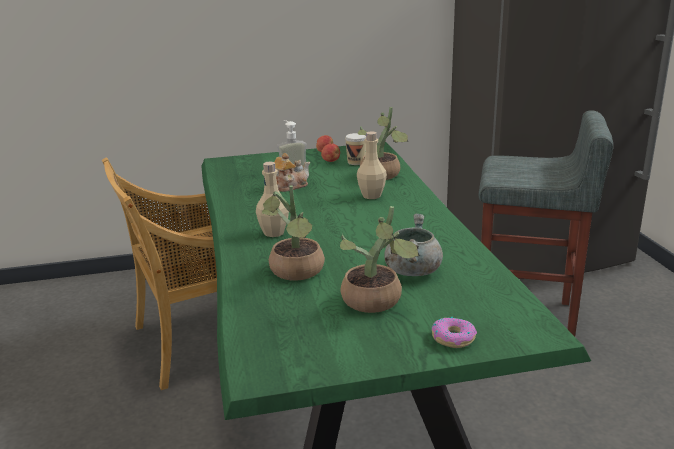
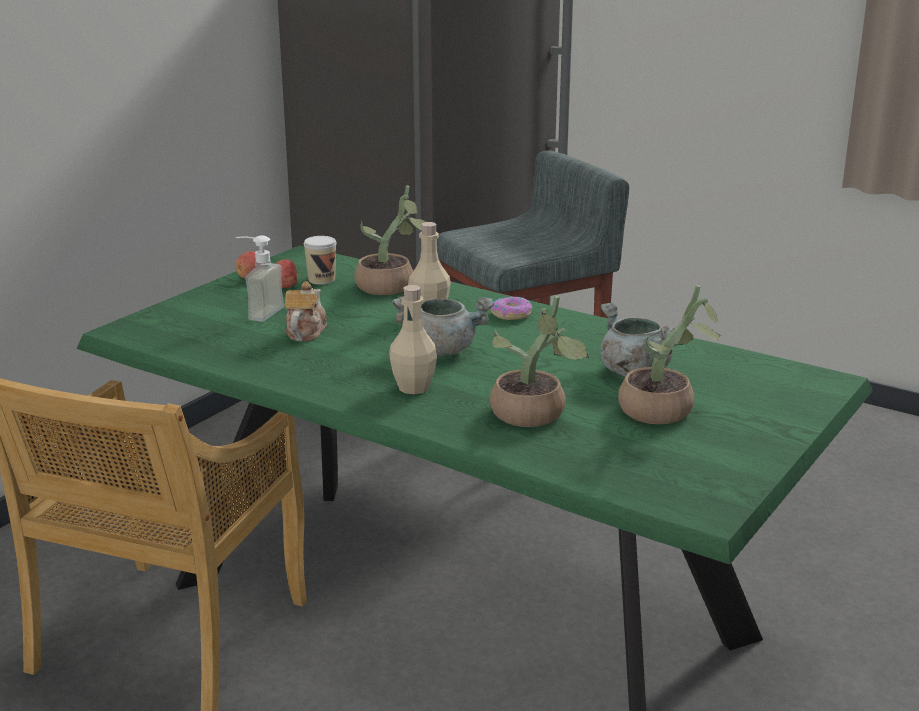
camera: 45 degrees left, 0 degrees up
(332, 218) = (442, 350): none -> grey cooking pot
(453, 338) = (780, 411): donut -> donut (511, 314)

